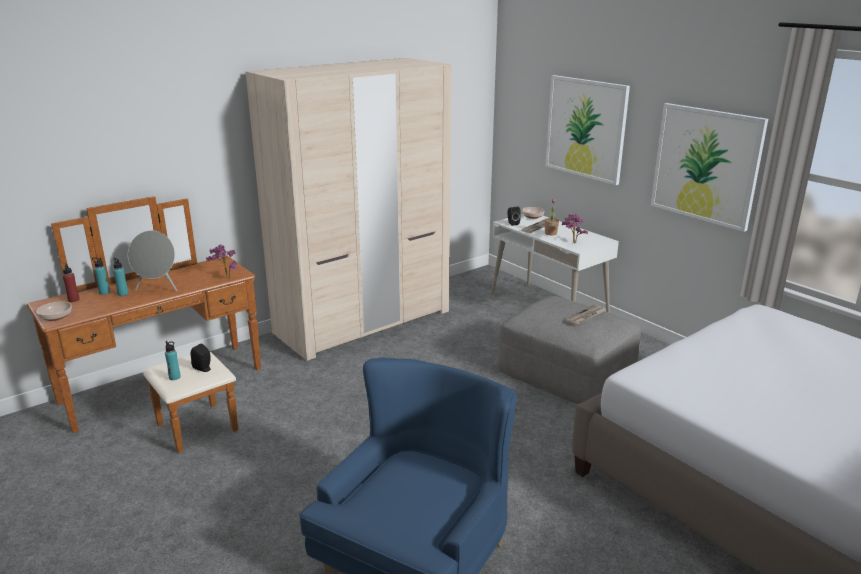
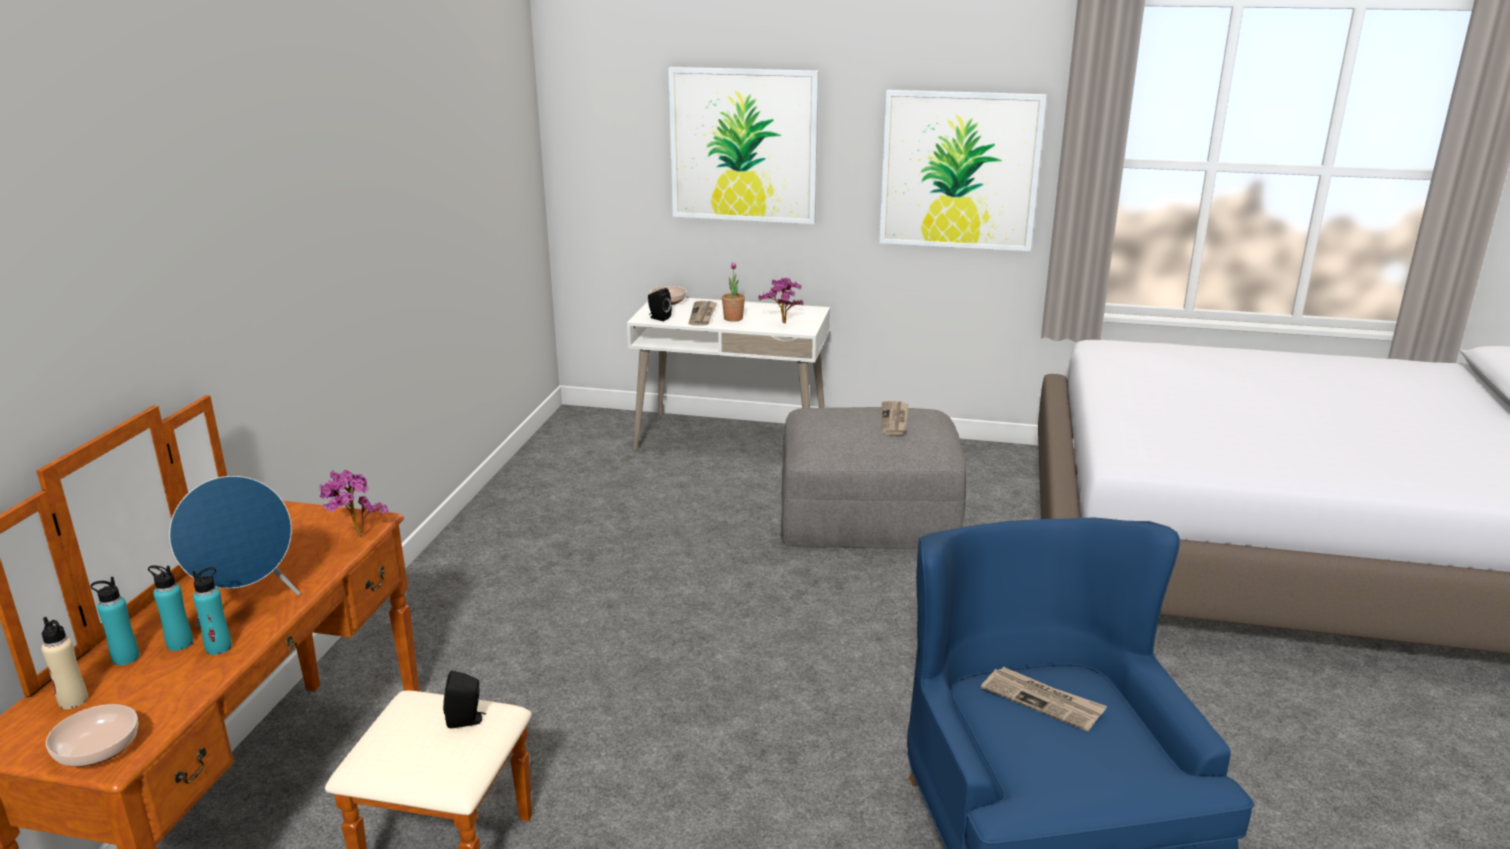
camera: 40 degrees left, 0 degrees up
(73, 300) = (73, 701): red bottle -> beige bottle
(158, 289) = (247, 605): grey speaker -> blue speaker
(174, 377) = (434, 760): turquoise bottle -> turquoise bottle (219, 647)
(363, 322) = (491, 555): beige wardrobe -> none
(422, 476) = (1043, 701): none -> newspaper

